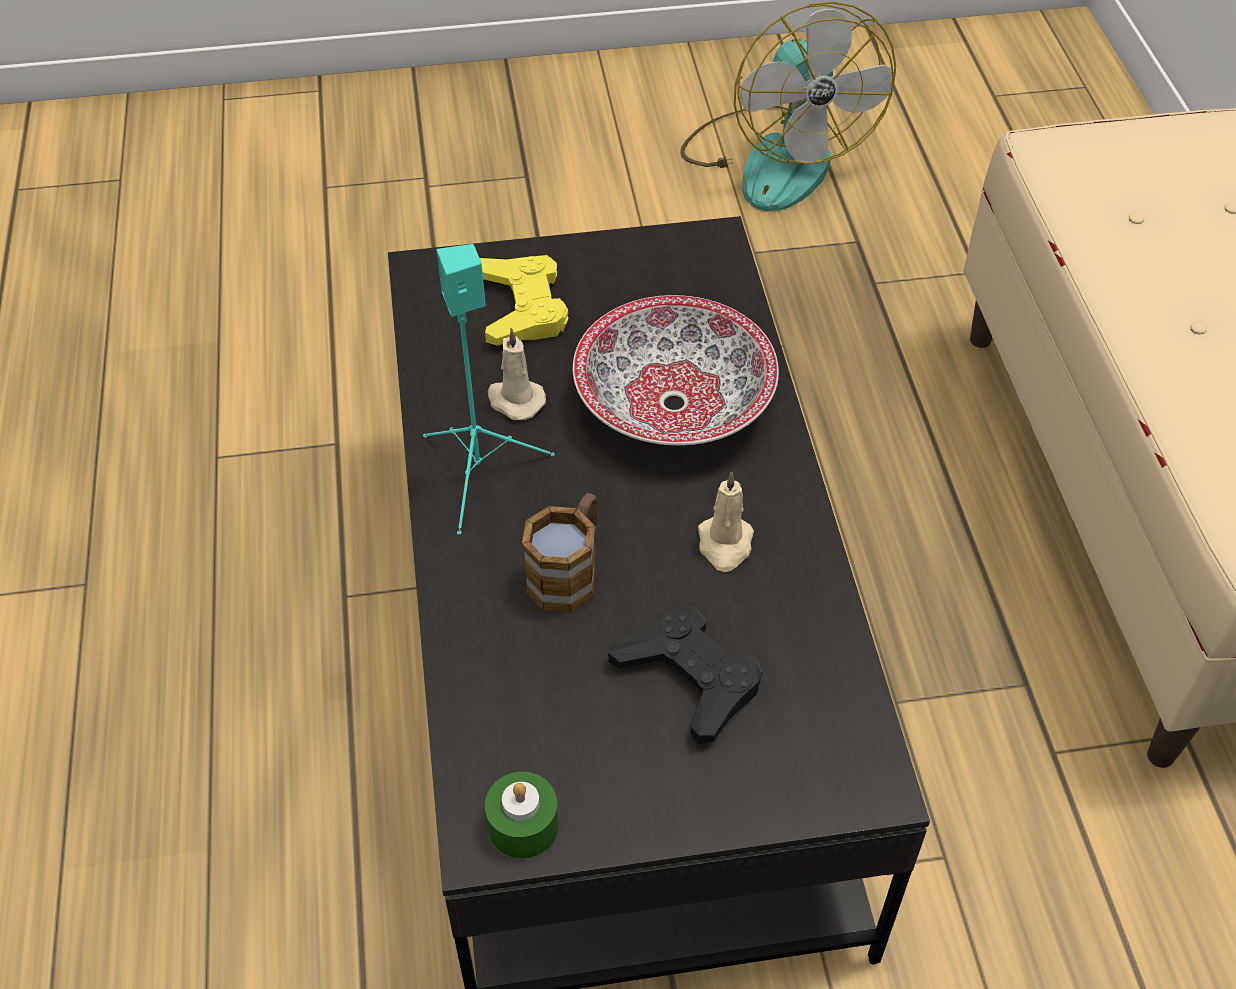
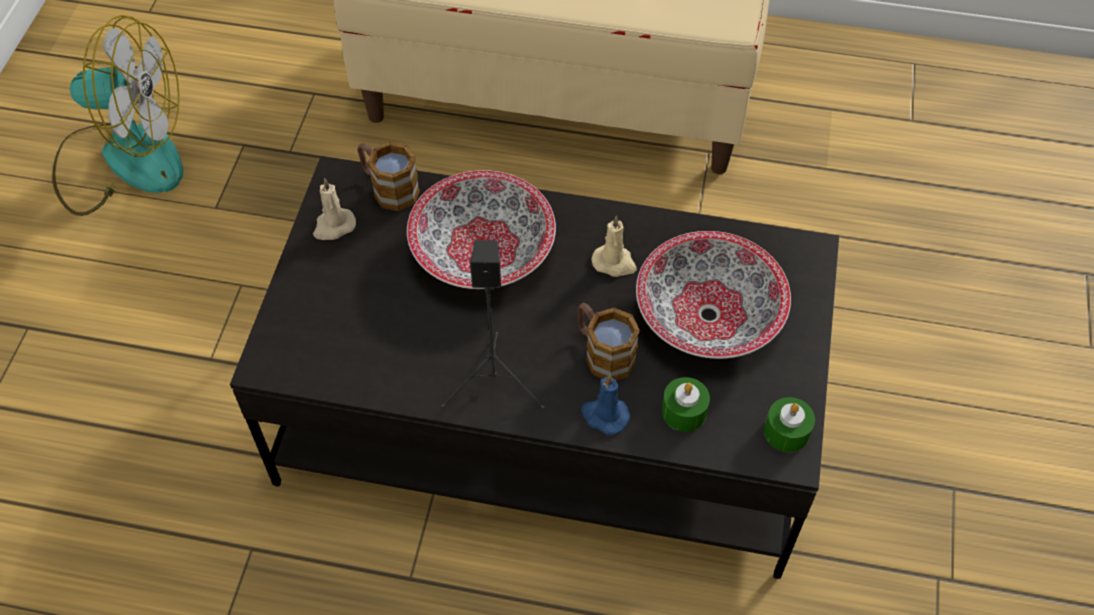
camera: 70 degrees left, 5 degrees up
(470, 600) = (604, 415): none -> blue candle
(479, 475) = (495, 382): turquoise speaker -> black speaker
(510, 688) = (684, 411): none -> green candle
(514, 400) = (434, 341): beige candle -> beige candle (333, 226)
(521, 307) = (342, 312): yellow game controller -> none
(689, 678) = (709, 314): black game controller -> bowl
(724, 288) = (388, 188): none -> mug

